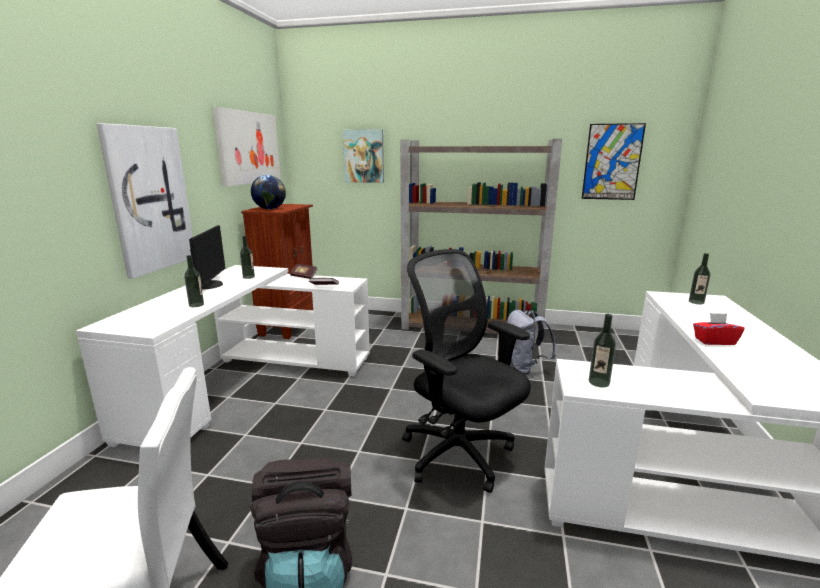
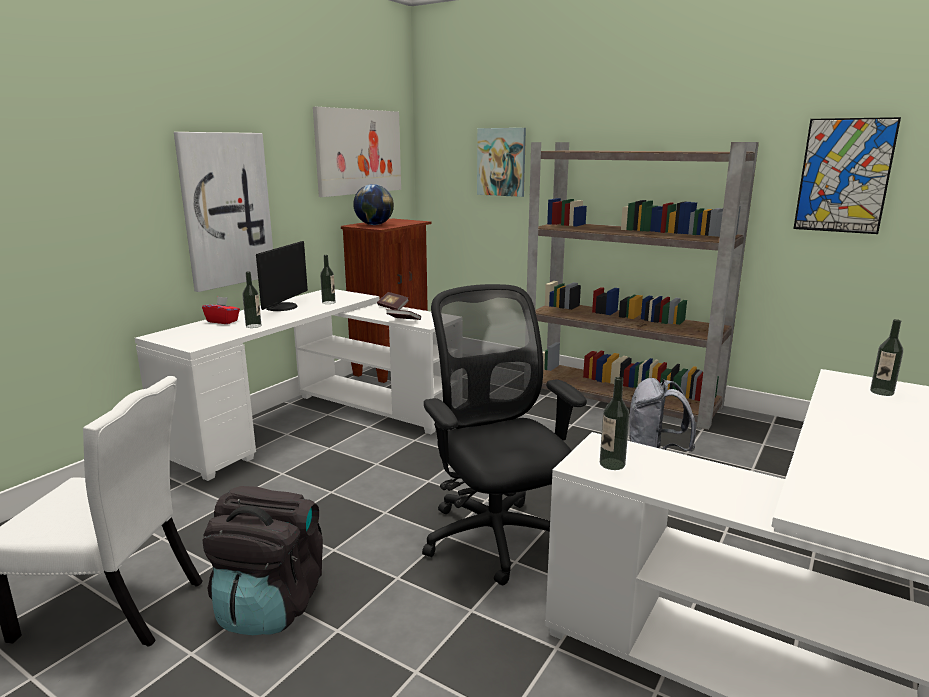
camera: 20 degrees right, 0 degrees up
(714, 341) = (831, 442): red tissue box -> red tissue box (222, 321)

